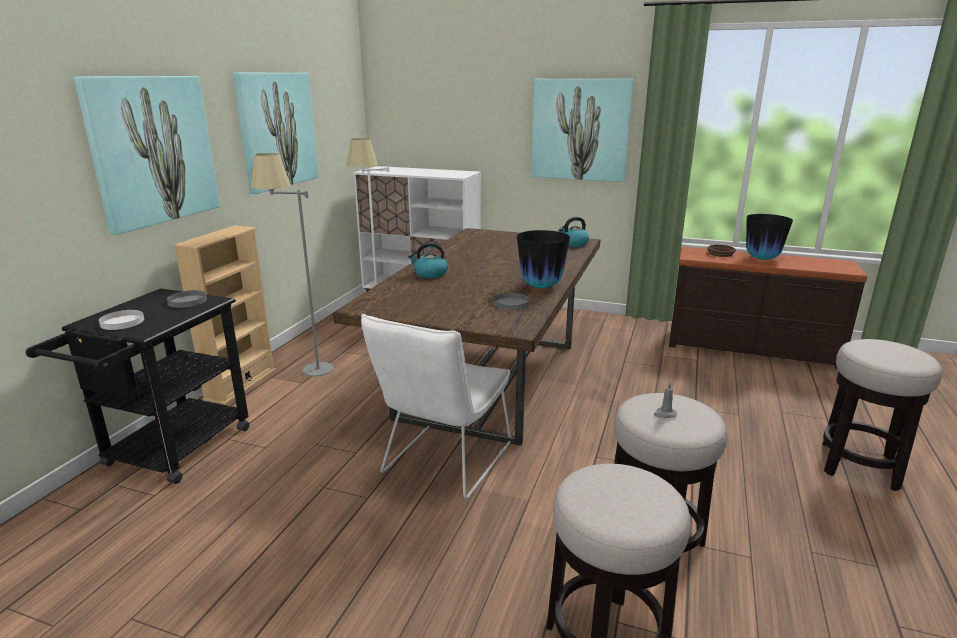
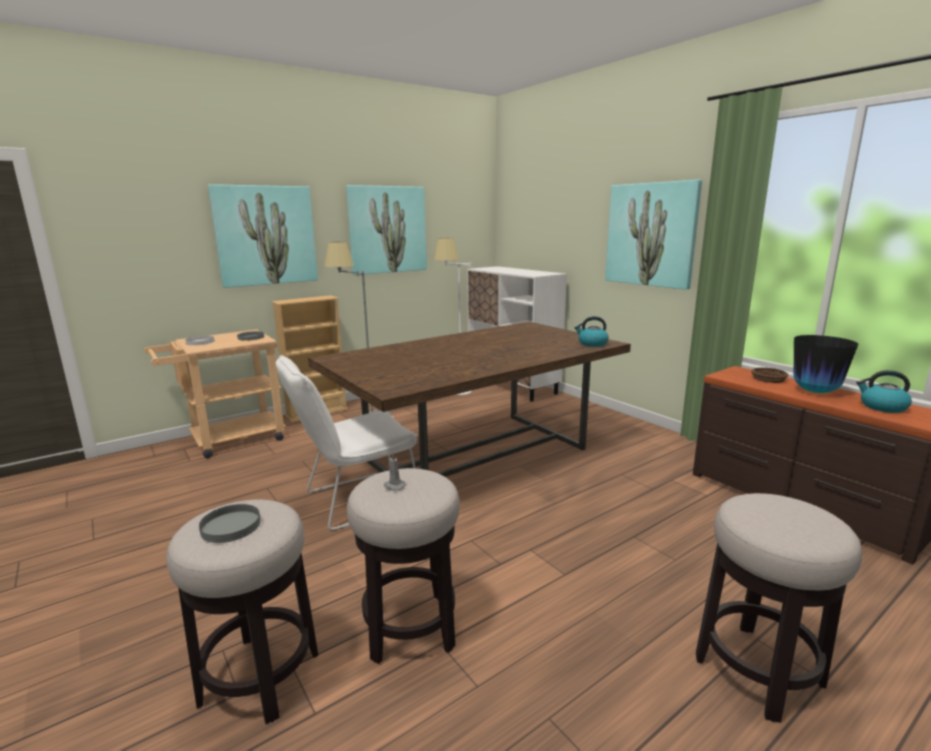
camera: 35 degrees right, 5 degrees down
(170, 453) = (229, 440): black cart -> beige cart
(430, 274) = (422, 346): kettle -> kettle (882, 407)
(511, 303) = (428, 375): grey plate -> grey plate (231, 526)
(541, 287) = (481, 368): vase -> none

